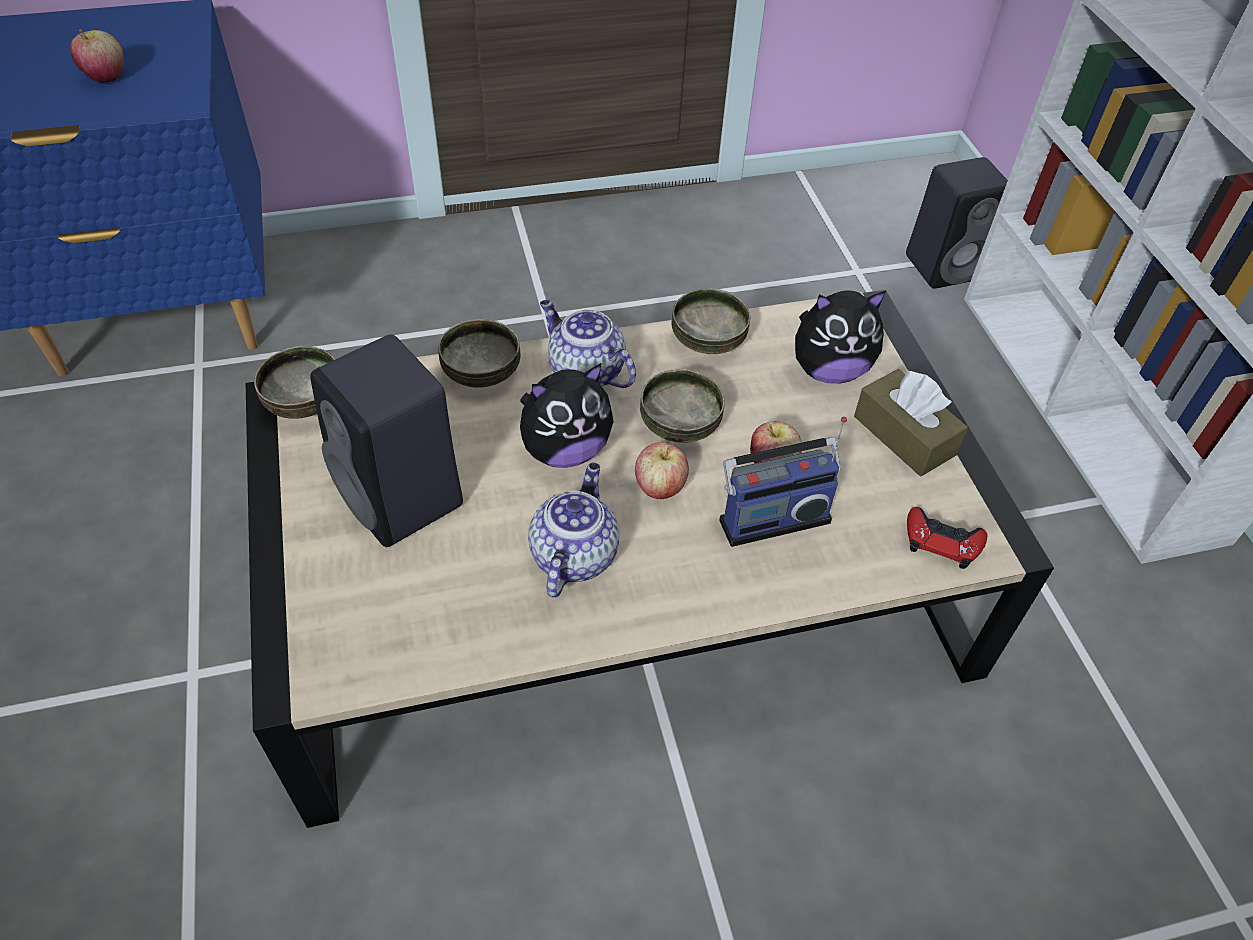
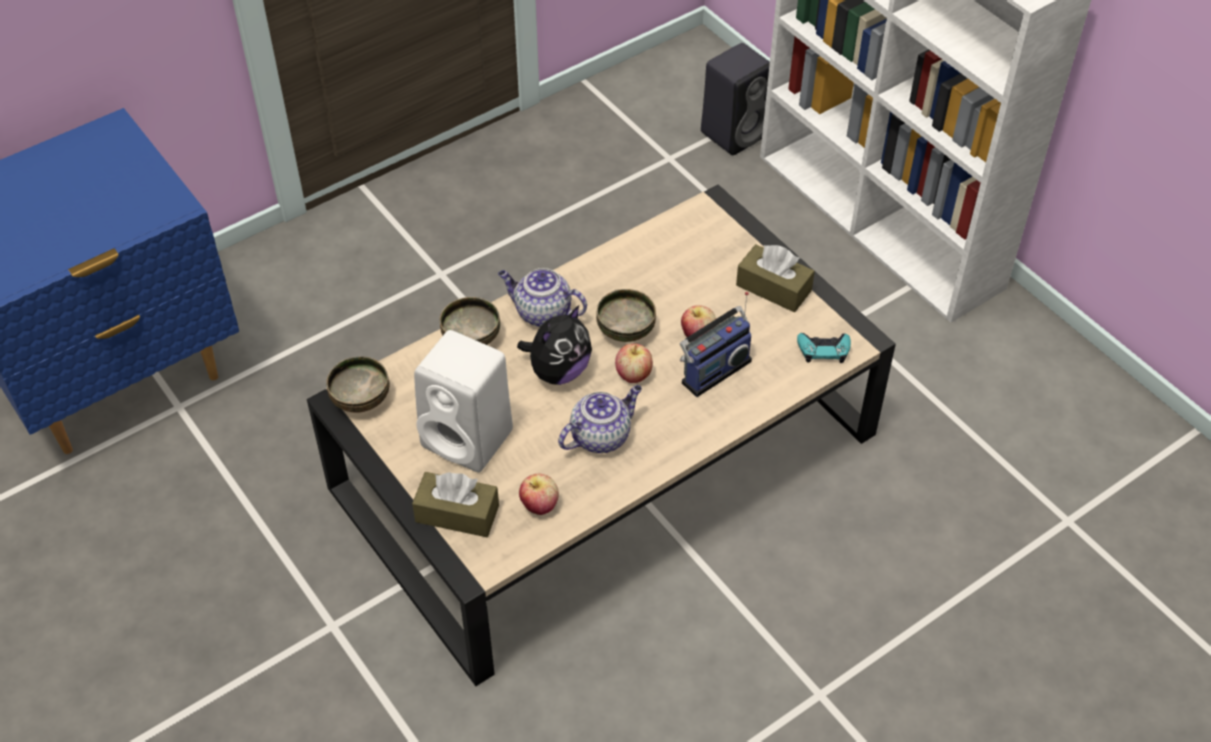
camera: 20 degrees left, 0 degrees up
(106, 77) = (100, 203): apple -> apple (539, 505)
(324, 594) = (457, 513): none -> brown tissue box
(403, 499) = (470, 439): black speaker -> white speaker
(573, 554) = (601, 436): teapot -> teapot turned 60 degrees clockwise
(708, 341) = (615, 263): bowl -> none
(829, 370) = (706, 257): plush toy -> none
(942, 542) = (823, 350): red game controller -> turquoise game controller

